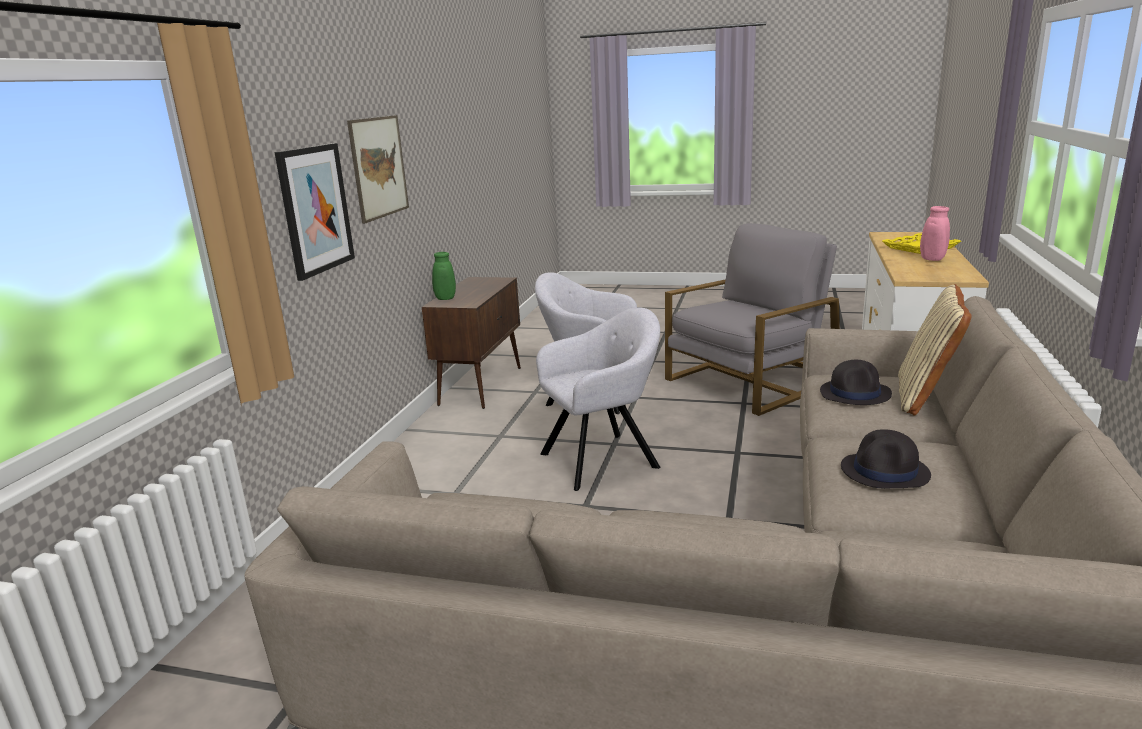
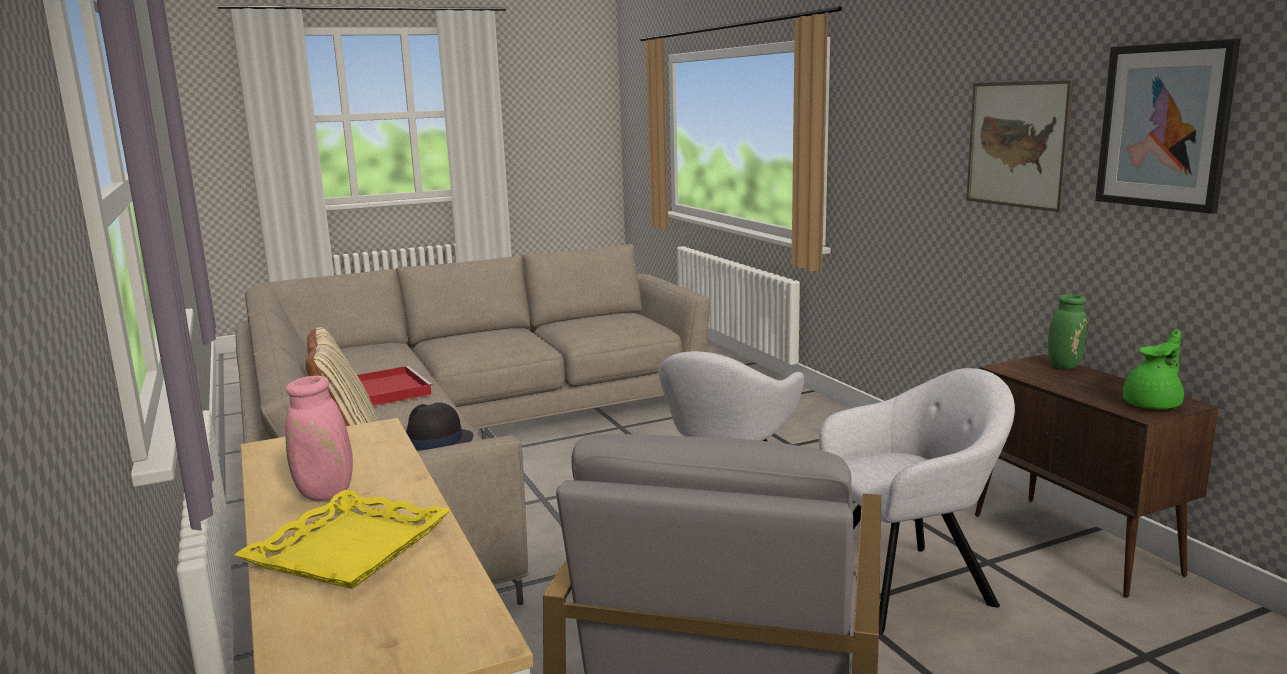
camera: 140 degrees right, 5 degrees down
(315, 209) = (911, 164): picture -> picture (1164, 126)
(486, 281) = (1153, 405): none -> green teapot
(885, 472) = (389, 390): black hat -> red tray

